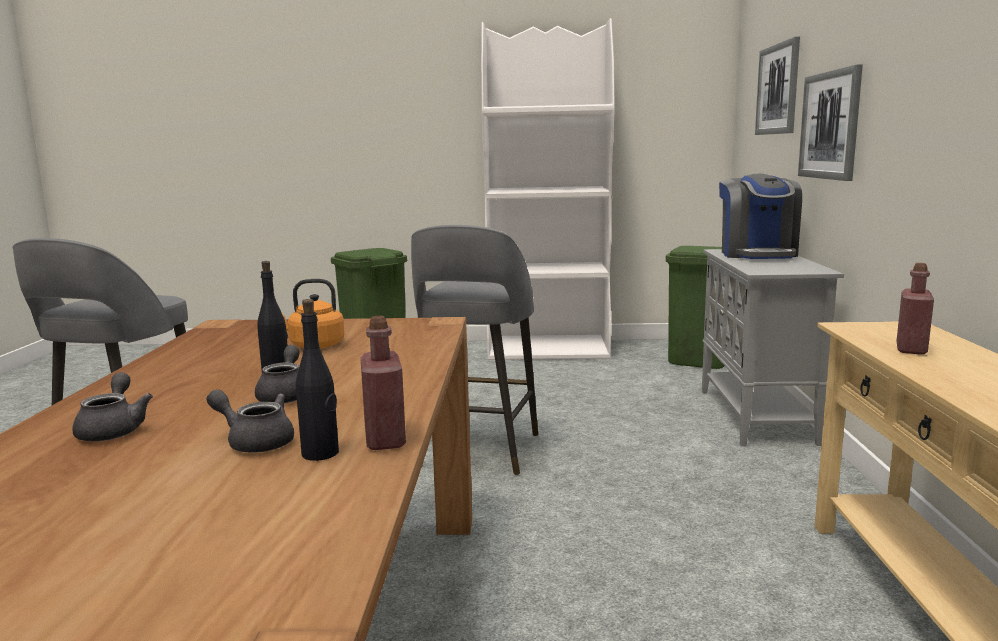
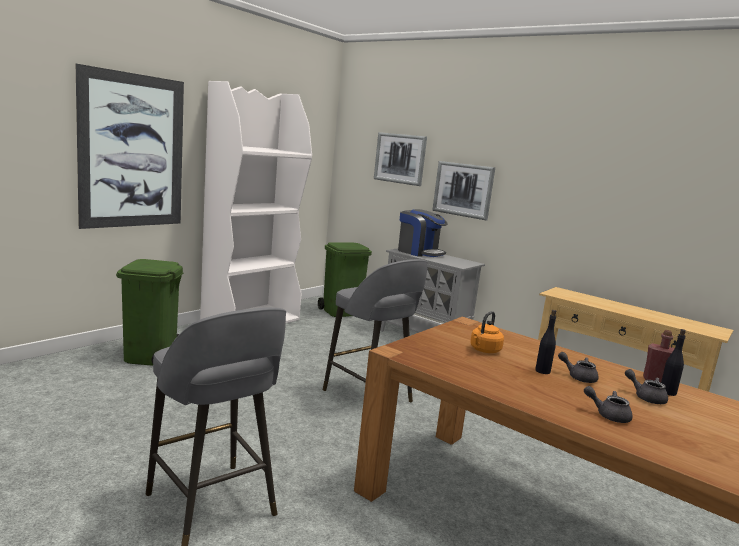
camera: 55 degrees left, 0 degrees up
(255, 442) = (646, 397): grey teapot -> grey teapot turned 75 degrees clockwise
(391, 127) = (133, 151): none -> picture
(911, 349) = (591, 301): red bottle -> none

